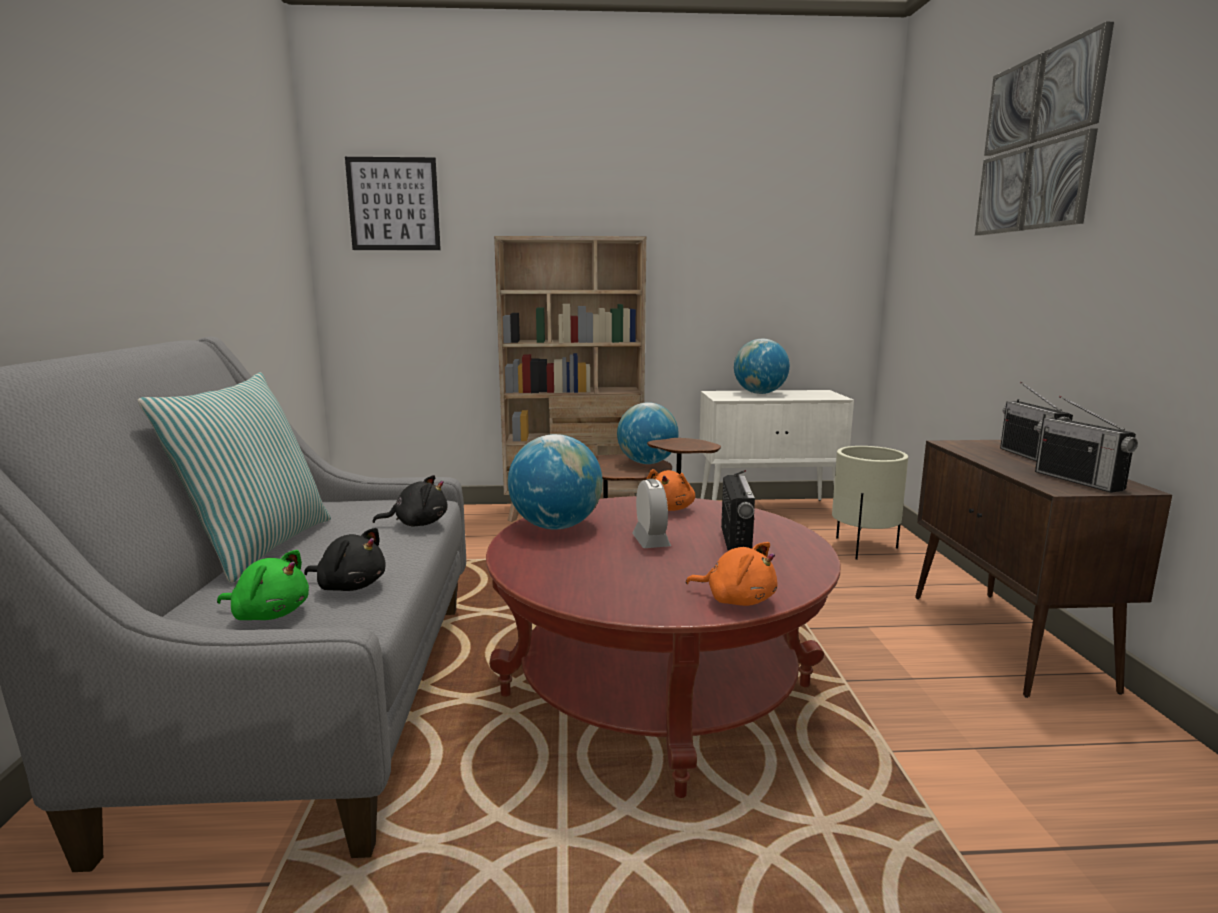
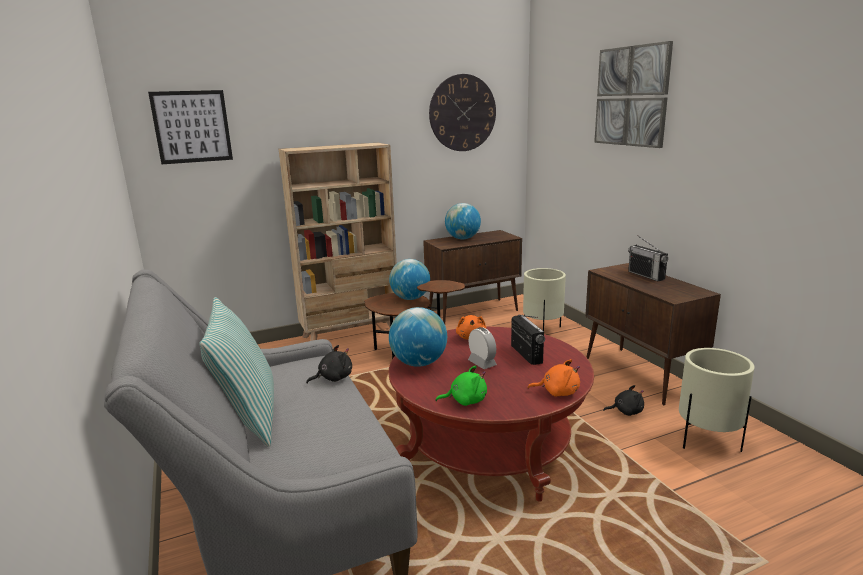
camera: 20 degrees left, 5 degrees up
(269, 614) = (319, 460): green plush toy -> green plush toy (465, 400)
(350, 586) = (345, 431): black plush toy -> black plush toy (626, 411)
(769, 509) = (473, 312): white cabinet -> brown cabinet
(778, 204) = (462, 113): none -> wall clock
(1078, 481) = (678, 291): radio -> none
(1092, 780) = (707, 441): none -> beige planter

